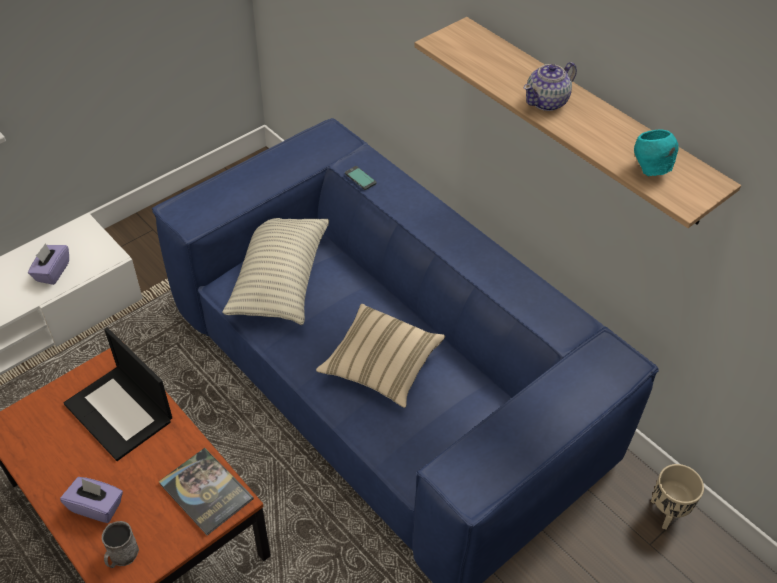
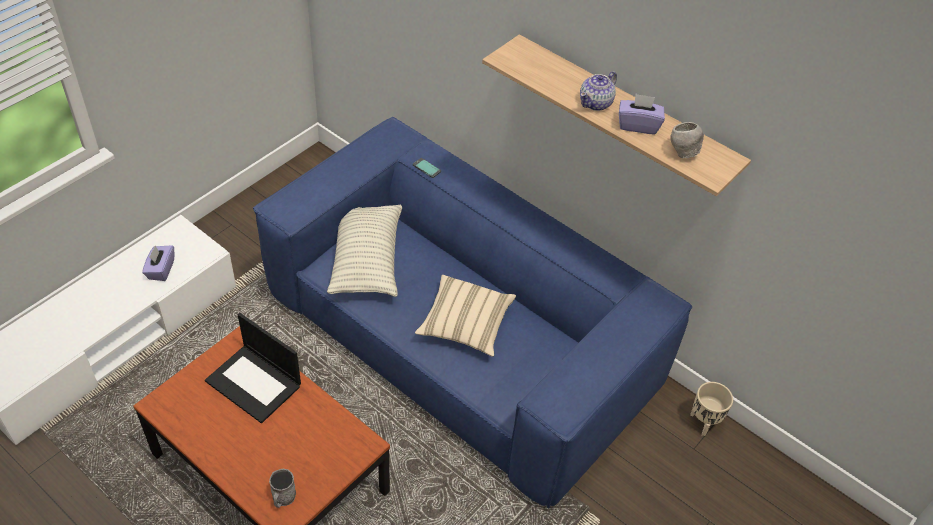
camera: 10 degrees left, 0 degrees up
(97, 506) = (253, 461): purple tissue box -> purple tissue box (638, 125)
(206, 491) = (341, 440): book -> none
(650, 170) = (682, 153): turquoise bowl -> grey bowl

